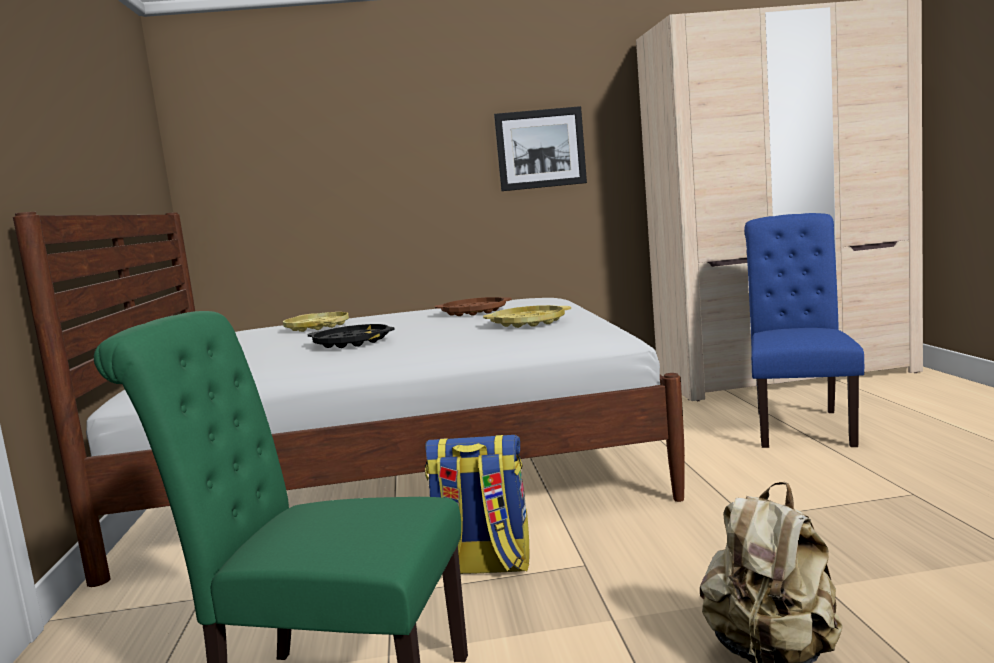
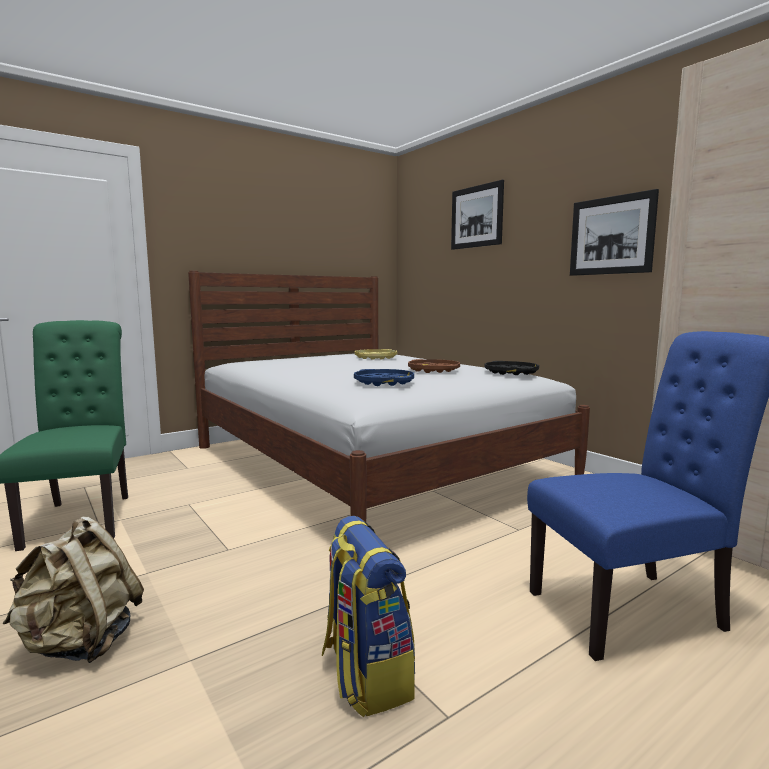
camera: 60 degrees right, 0 degrees up
(346, 122) = (476, 216): none -> picture
(352, 342) = (316, 367): black tray -> black tray (511, 372)
(483, 566) = (225, 519): backpack -> backpack (365, 674)
(528, 322) = (384, 382): yellow tray -> blue tray

